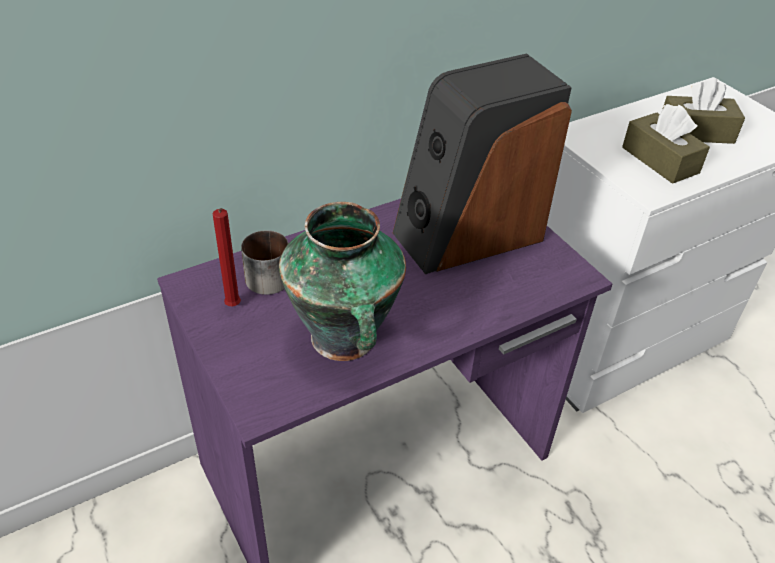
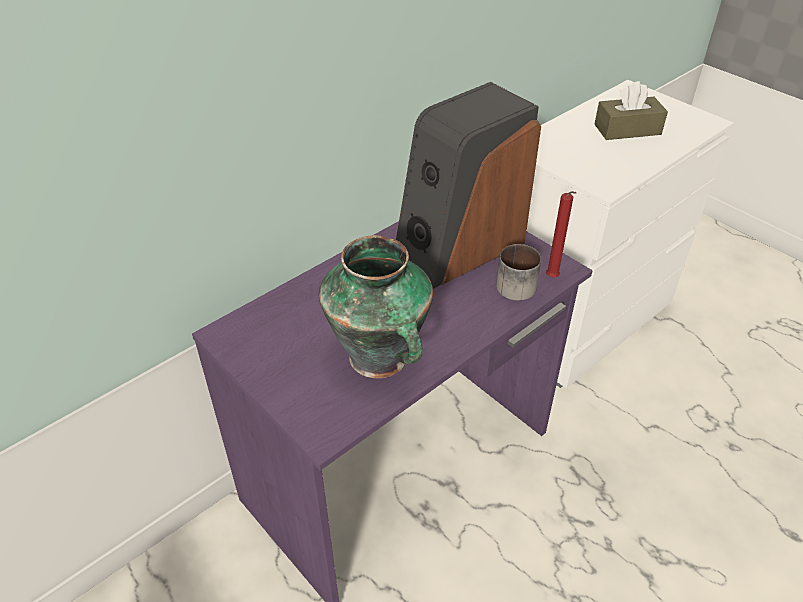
camera: 10 degrees left, 0 degrees up
(233, 307) = (271, 348): red candle -> red candle (553, 278)
(266, 274) = (292, 313): mug -> mug (512, 283)
(660, 160) = (605, 158): brown tissue box -> none

